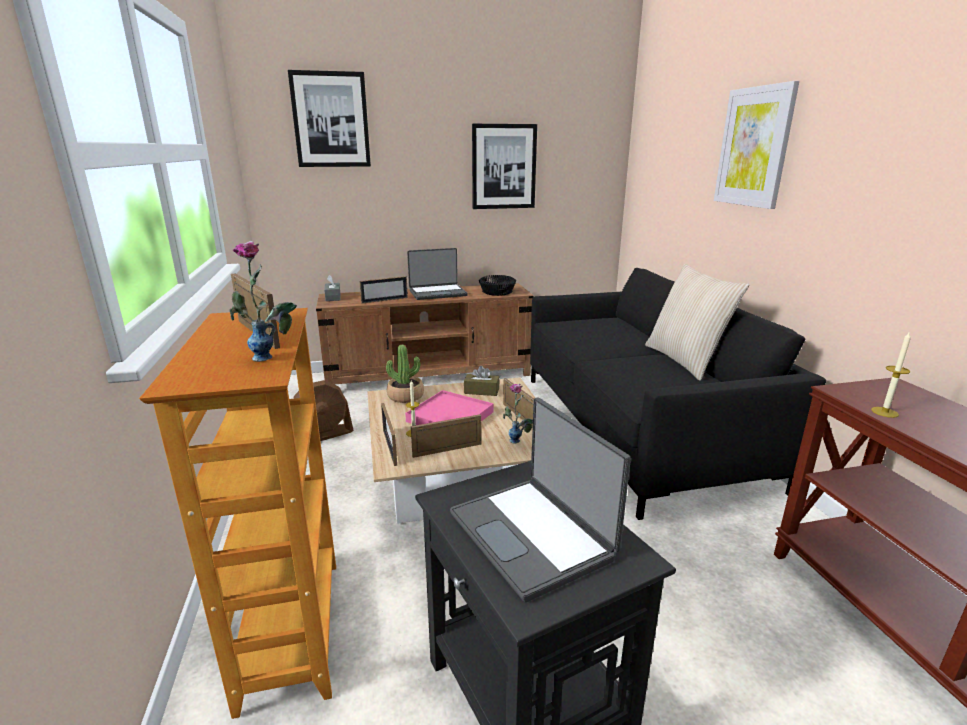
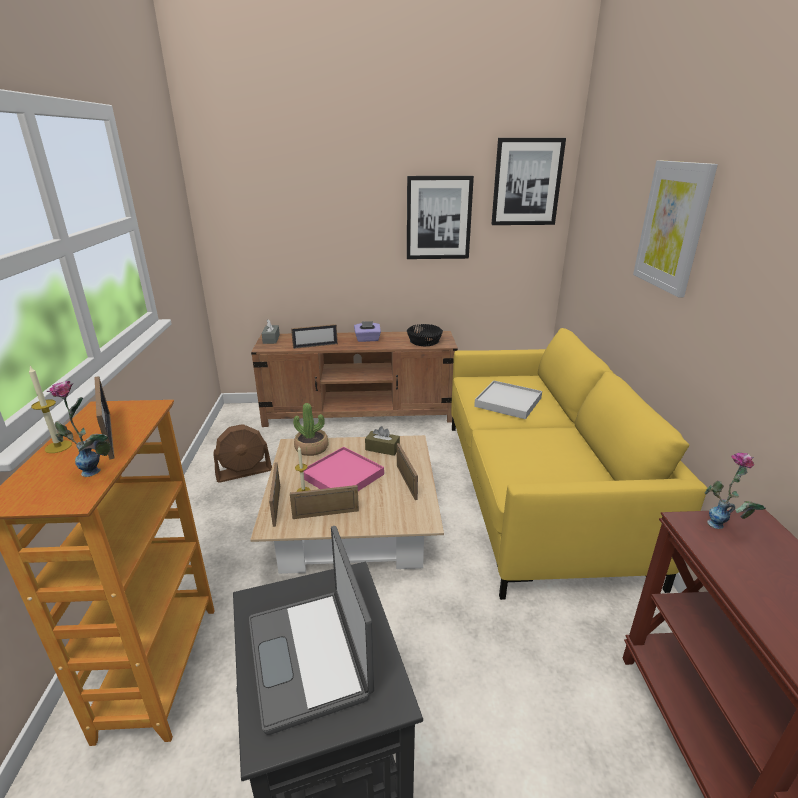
camera: 10 degrees right, 5 degrees up
(331, 120) = (271, 174): picture -> picture (526, 182)
(437, 293) = (367, 339): laptop -> purple tissue box
(517, 444) = (392, 515): vase -> vase (723, 531)
(600, 337) = (508, 402): none -> white tray
(635, 427) = (535, 493): black sofa -> yellow sofa
(685, 361) = (582, 439): beige pillow -> none
(884, 412) = (721, 559): candle -> candle (58, 446)

